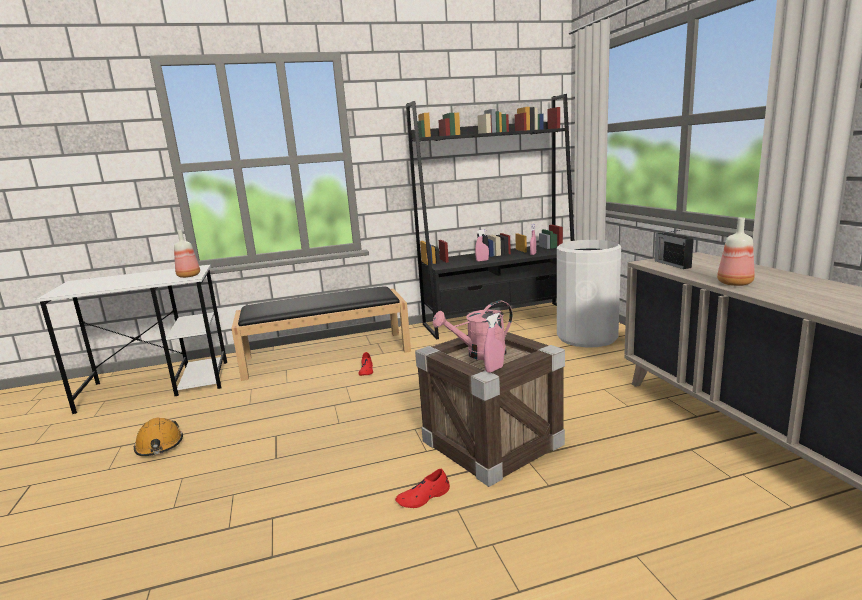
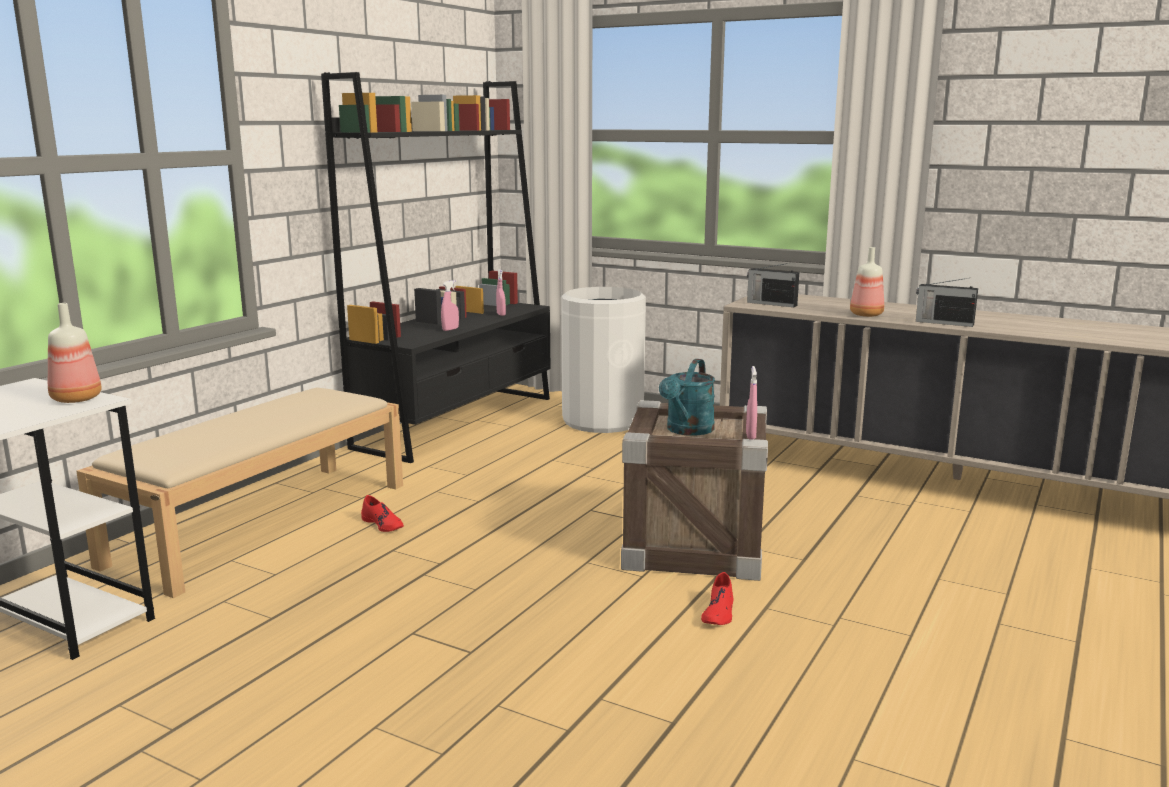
camera: 45 degrees left, 0 degrees up
(159, 446) = (230, 718): orange hard hat -> none
(327, 354) = (263, 522): black bench -> beige bench
(479, 354) = (687, 431): pink watering can -> turquoise watering can
(800, 302) = (943, 323): none -> radio

